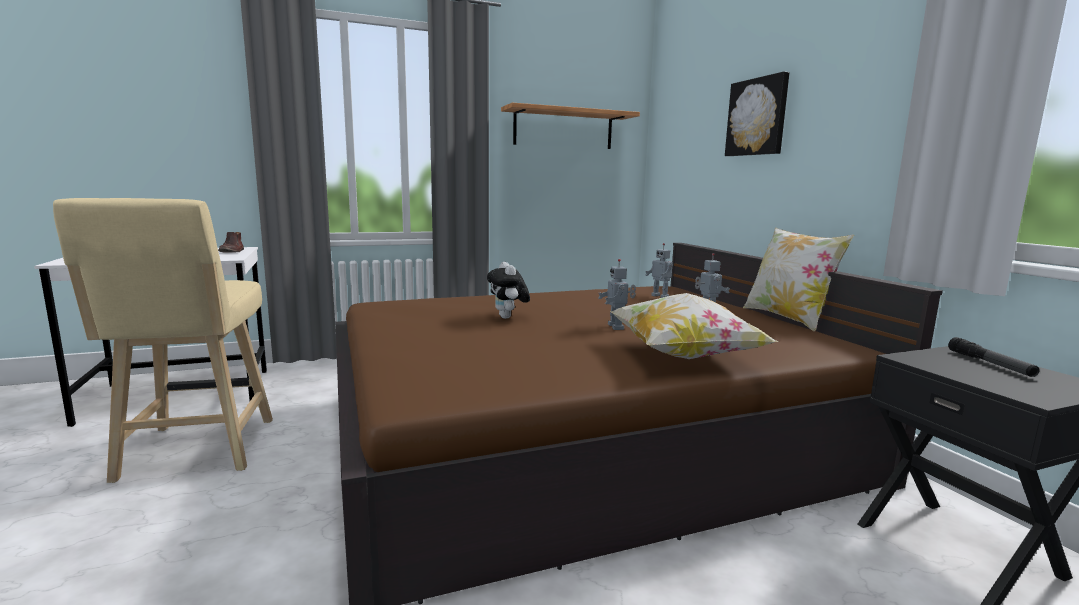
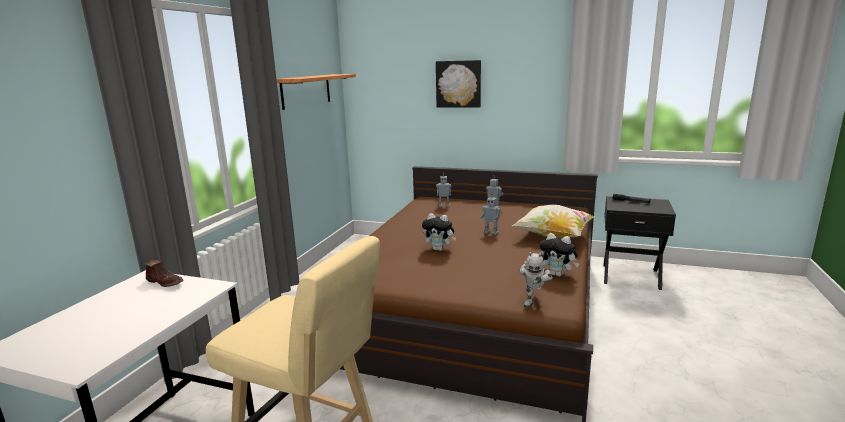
camera: 50 degrees left, 5 degrees up
(402, 383) = (533, 301): none -> toy robot
(526, 381) = (558, 274): none -> plush toy
(788, 318) = (518, 200): pillow -> none

